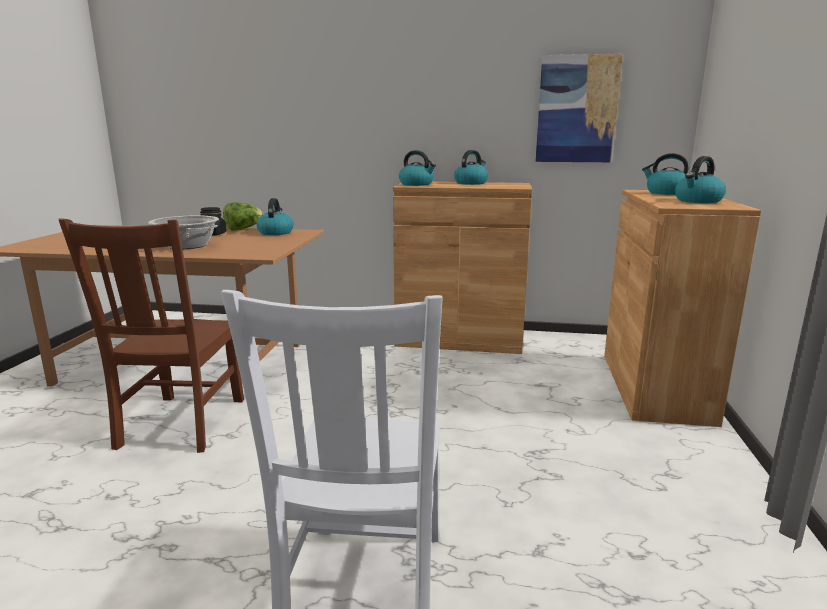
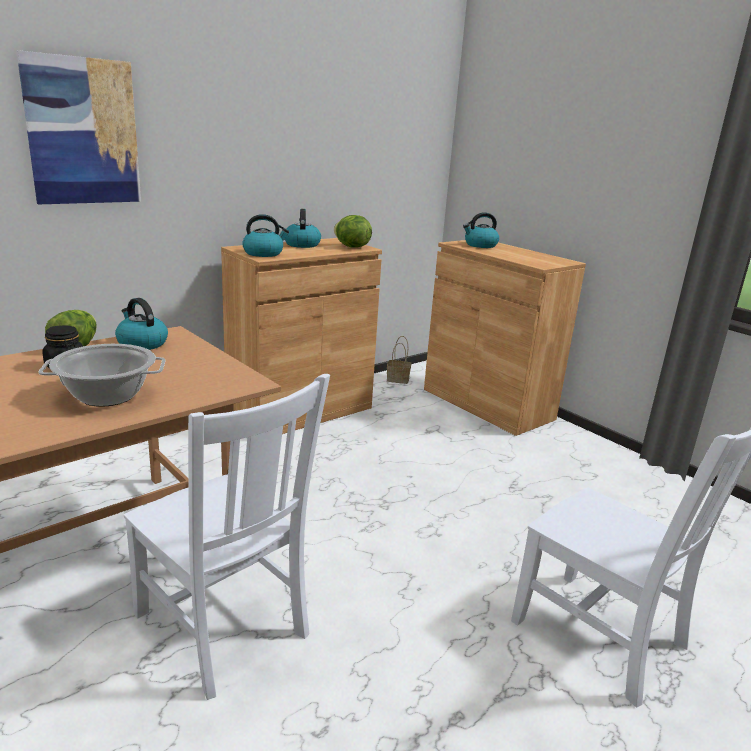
camera: 50 degrees left, 5 degrees up
(180, 425) = (224, 628): brown chair -> white chair
(508, 186) = (351, 247): none -> lettuce
(577, 109) = (372, 162): picture -> picture (83, 132)
(593, 343) = (398, 379): none -> basket
(698, 201) = (530, 256): kettle -> none

